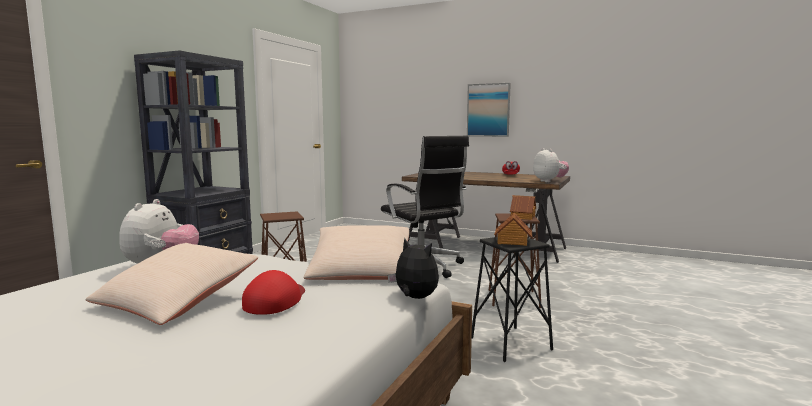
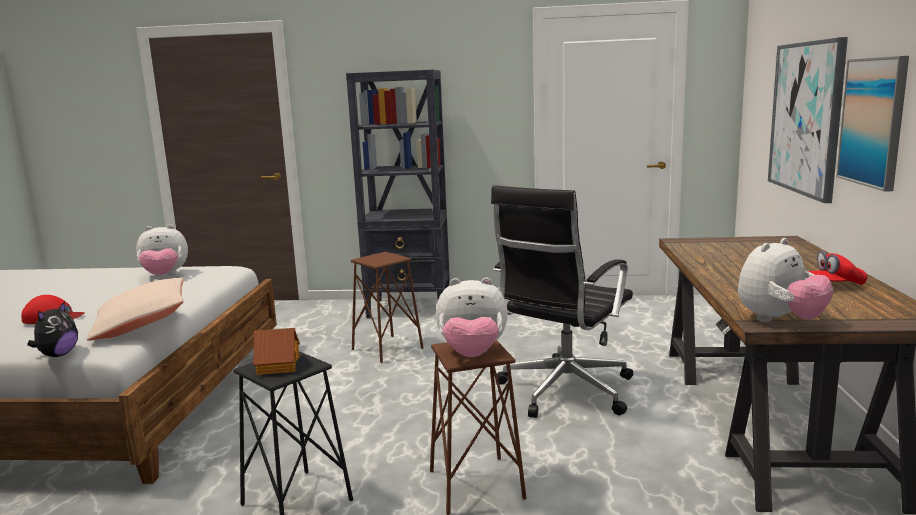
camera: 70 degrees right, 5 degrees up
(176, 301) = (76, 299): beige pillow -> none
(425, 113) = (806, 118): none -> picture
(522, 217) = (472, 354): toy house -> plush toy

